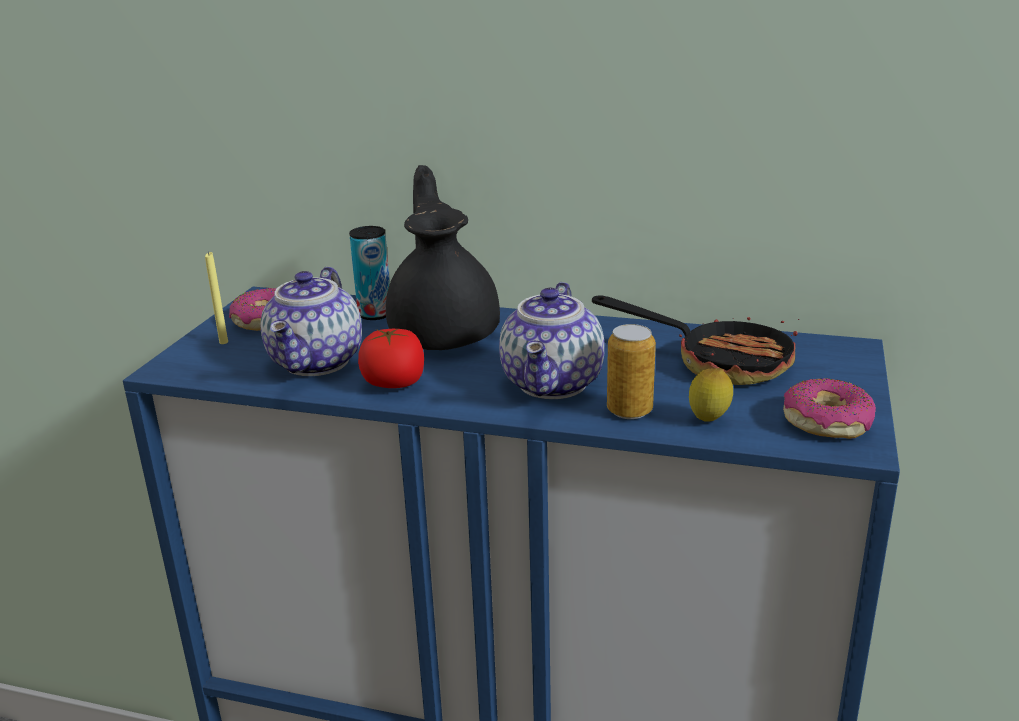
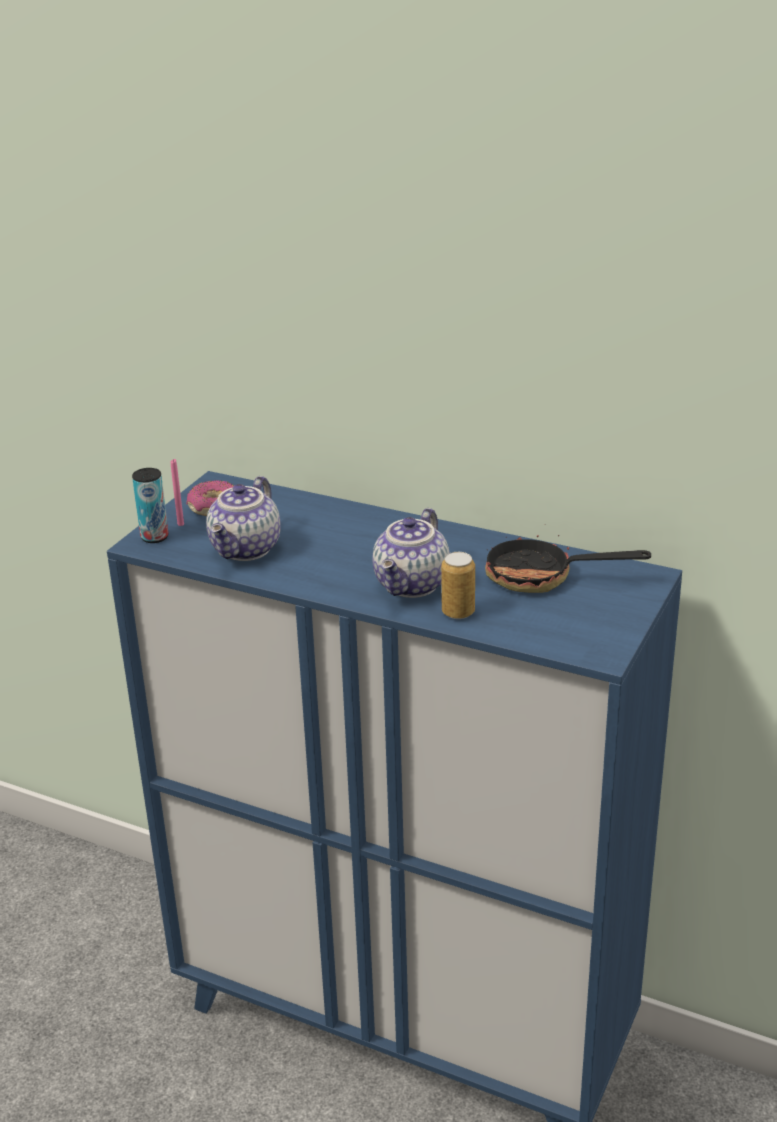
camera: 10 degrees right, 5 degrees up
(223, 342) = (180, 524): yellow candle -> pink candle
(375, 314) = (298, 508): can -> can (154, 537)
(394, 383) = (298, 573): tomato -> none
(445, 333) = (347, 532): black teapot -> none
(708, 421) = (510, 626): lemon -> none
(716, 361) = (542, 577): frying pan -> frying pan turned 150 degrees clockwise
(826, 422) = (594, 635): donut -> none

